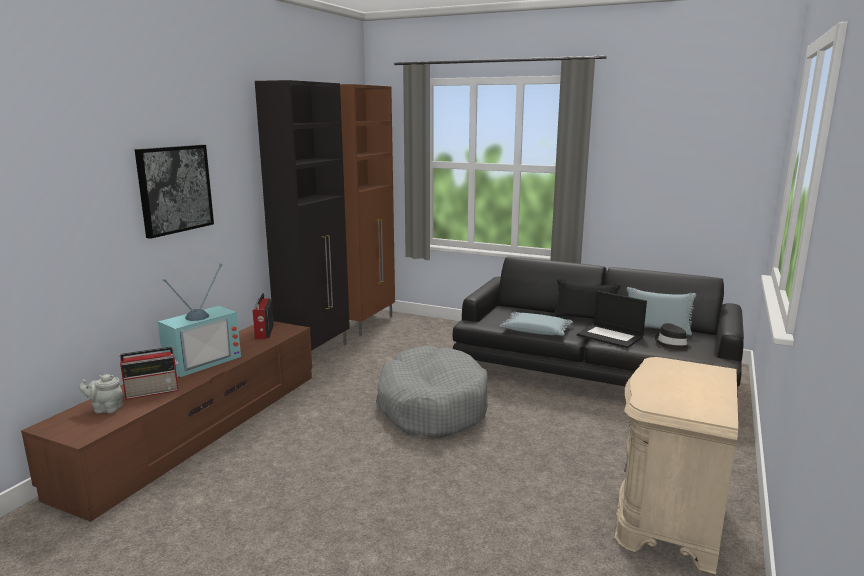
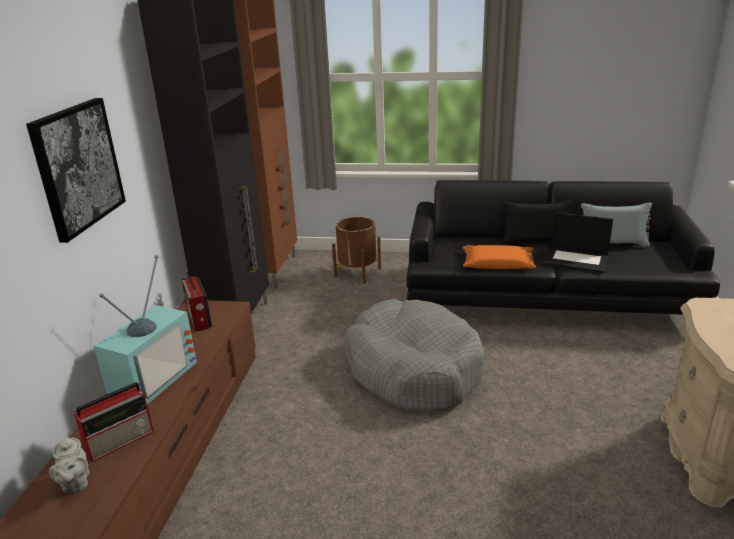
camera: 15 degrees left, 10 degrees up
(106, 409) = (75, 483): grey teapot -> grey teapot turned 90 degrees counterclockwise
(435, 334) = (357, 272): none -> brown planter
(536, 329) = (497, 262): blue pillow -> orange pillow
(672, 344) = (640, 260): black hat -> none

